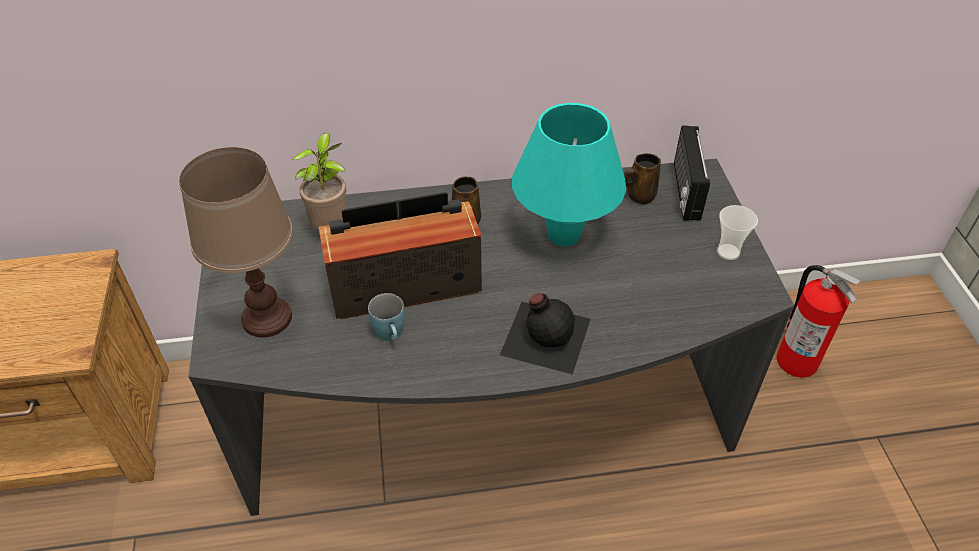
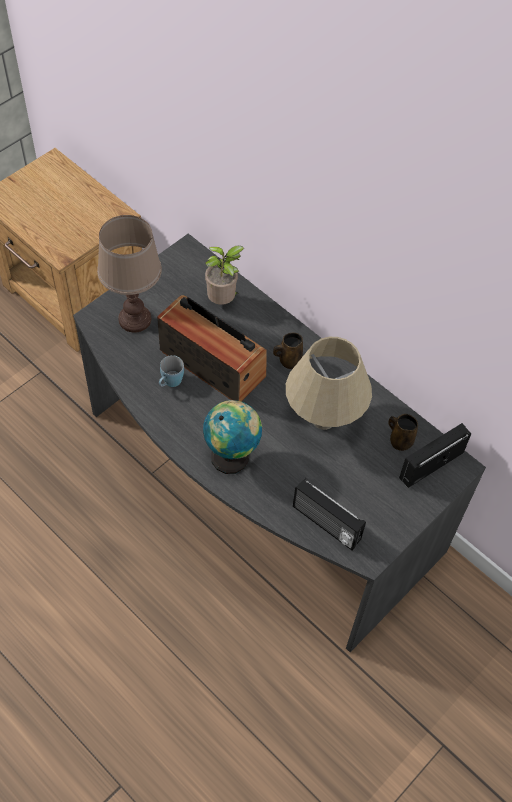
camera: 50 degrees right, 10 degrees up
(545, 335) = (232, 456): black bottle -> globe
(563, 235) = (323, 419): turquoise table lamp -> beige table lamp
(698, 305) = (325, 524): none -> radio
(728, 252) = (391, 519): cup -> none
(796, 360) = (469, 657): fire extinguisher -> none

